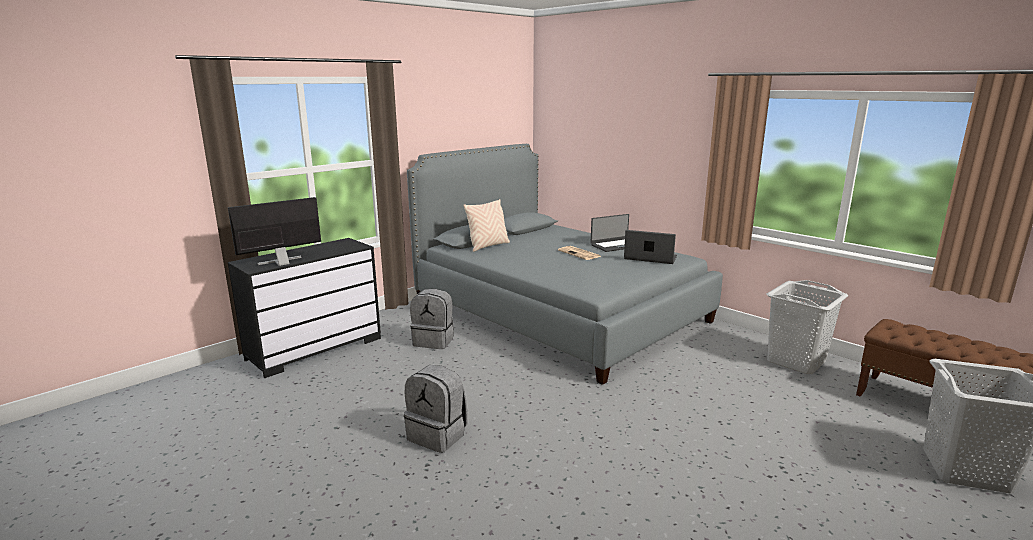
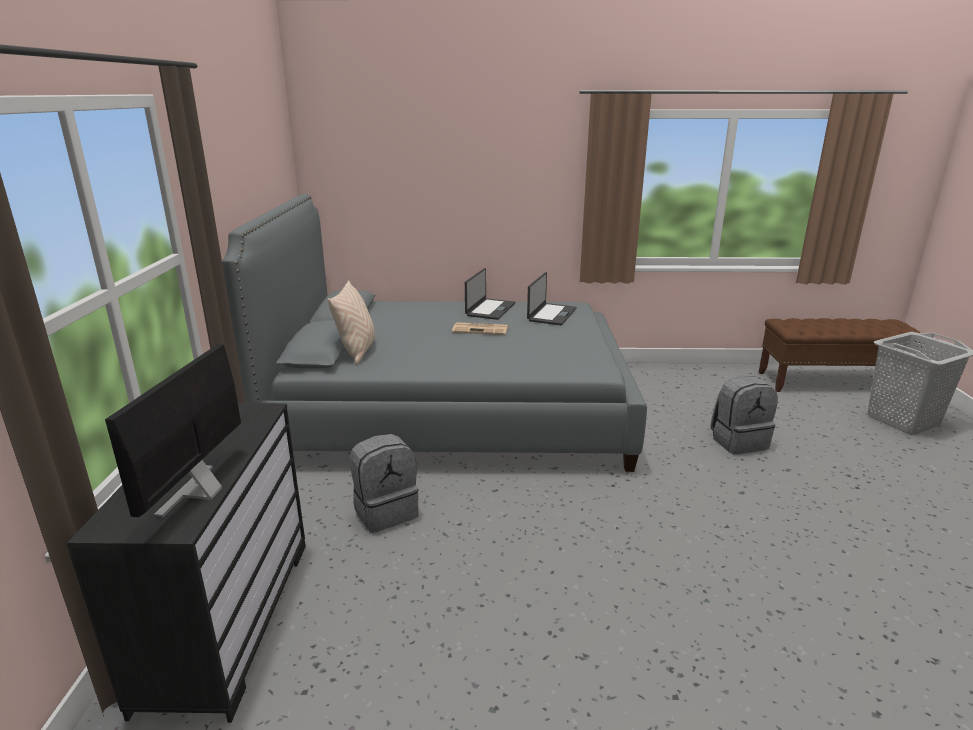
camera: 45 degrees left, 5 degrees up
(438, 435) = (614, 626): grey backpack -> grey backpack (738, 441)
(650, 258) = (551, 314): laptop -> laptop turned 135 degrees clockwise
(796, 361) = (704, 379): grey laundry basket -> none

